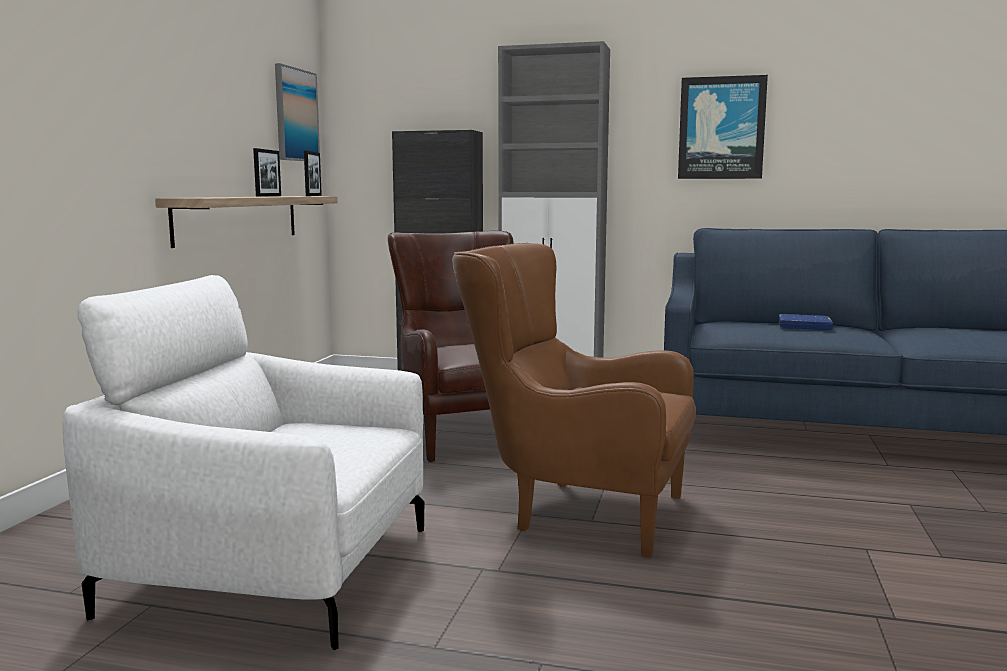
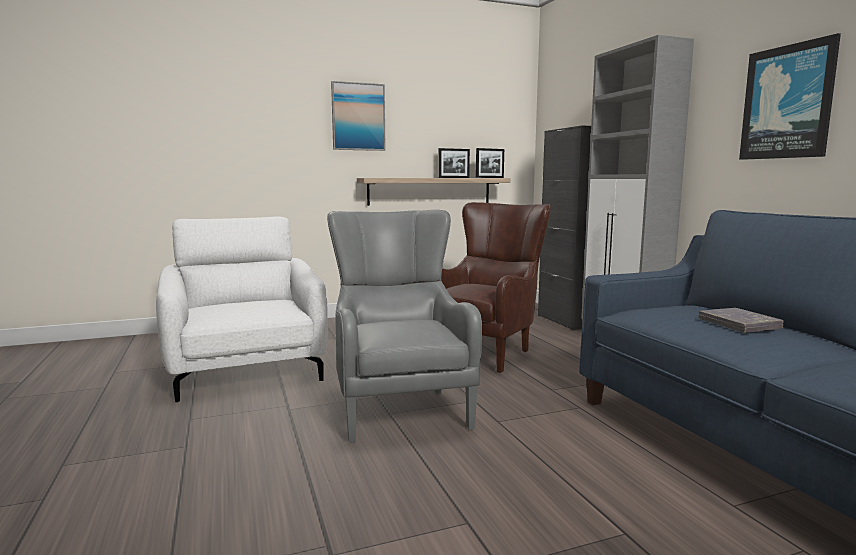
camera: 55 degrees right, 0 degrees up
(296, 115) = (499, 124): picture -> picture (358, 117)
(573, 510) = (399, 405): brown armchair -> grey armchair
(804, 326) = (738, 325): blue book -> grey book

